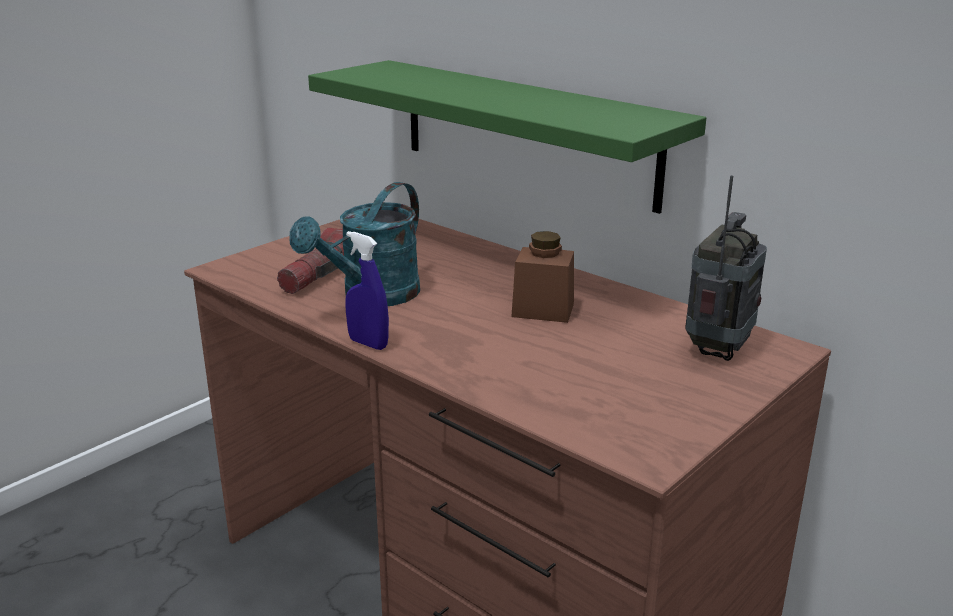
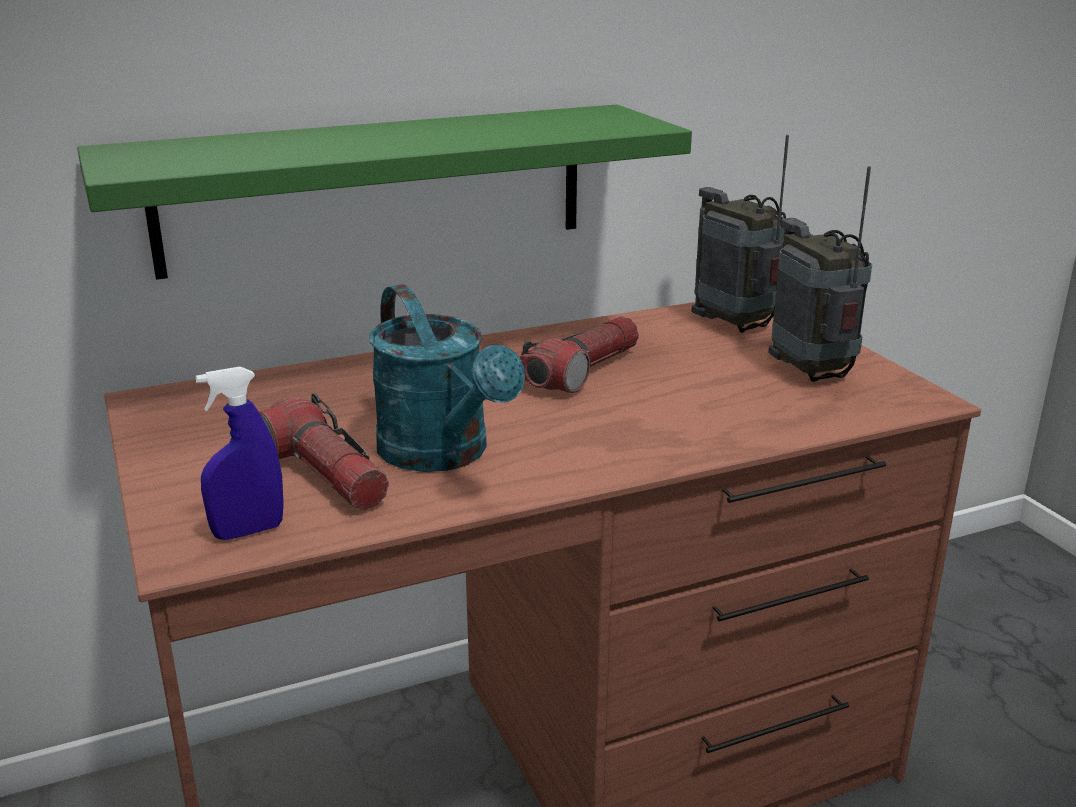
camera: 65 degrees left, 0 degrees up
(368, 343) = (587, 481): blue spray bottle -> blue spray bottle (248, 531)
(543, 310) = (582, 372): brown jar -> flashlight
(647, 396) = (811, 373): none -> radio

